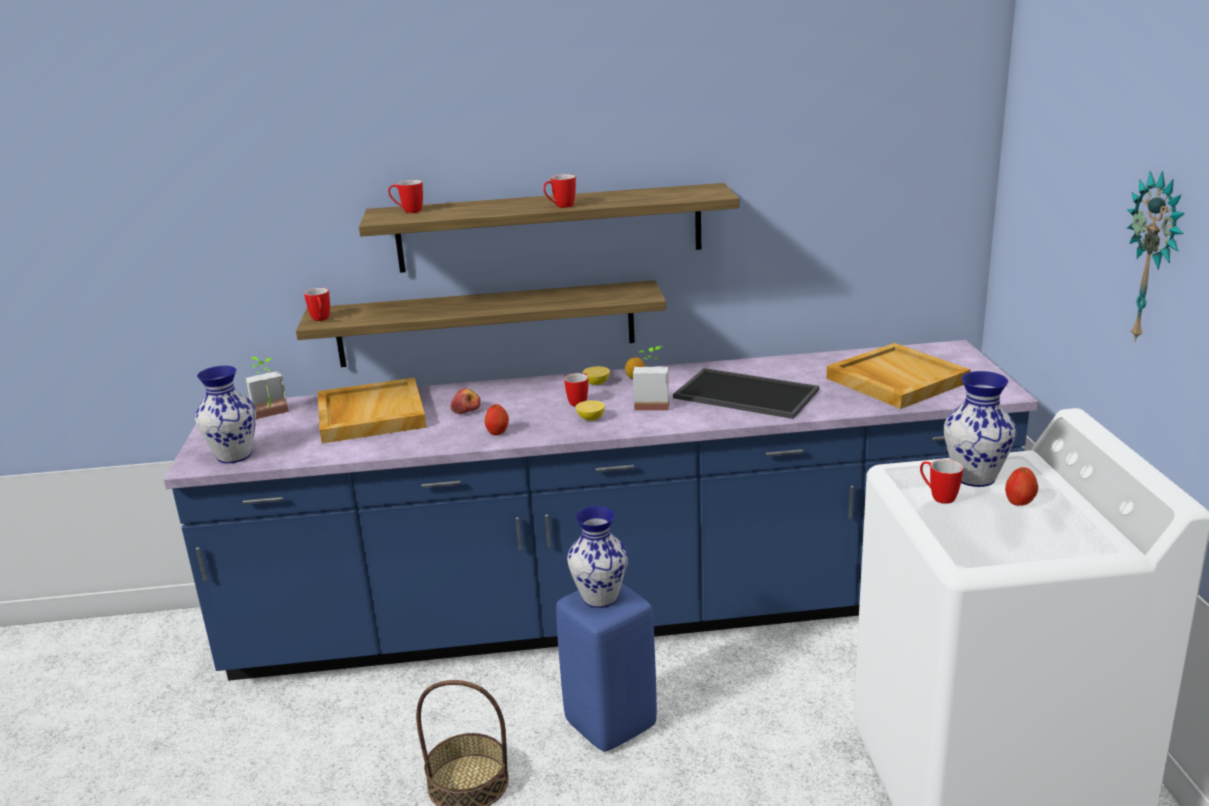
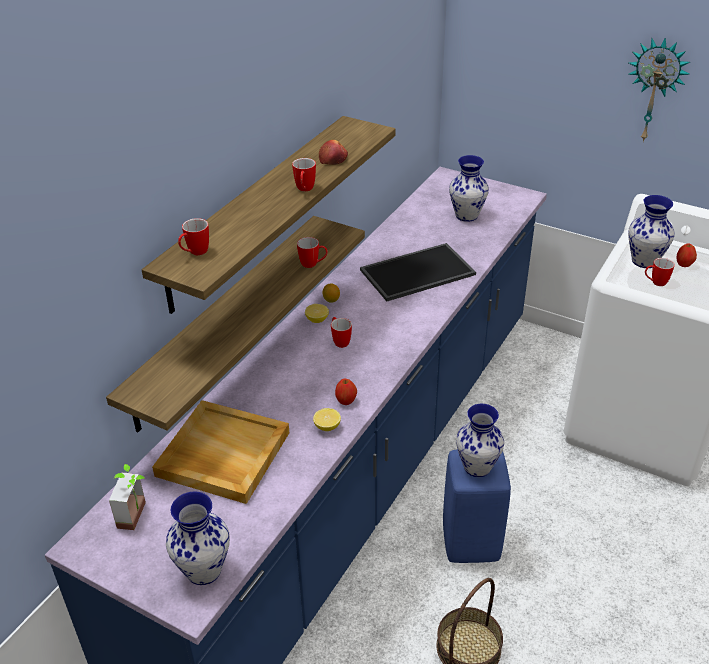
camera: 55 degrees left, 15 degrees up
(321, 320) = (159, 399): mug -> mug (313, 264)
(466, 409) = (281, 399): apple -> apple (333, 159)
(591, 418) = (375, 349): lemon -> lemon (327, 427)
(652, 404) = (384, 313): potted plant -> none
(895, 380) = (466, 216): beige tray -> vase

